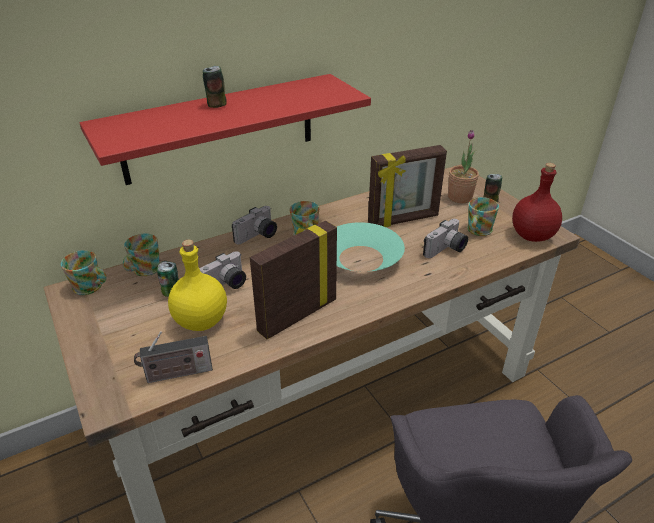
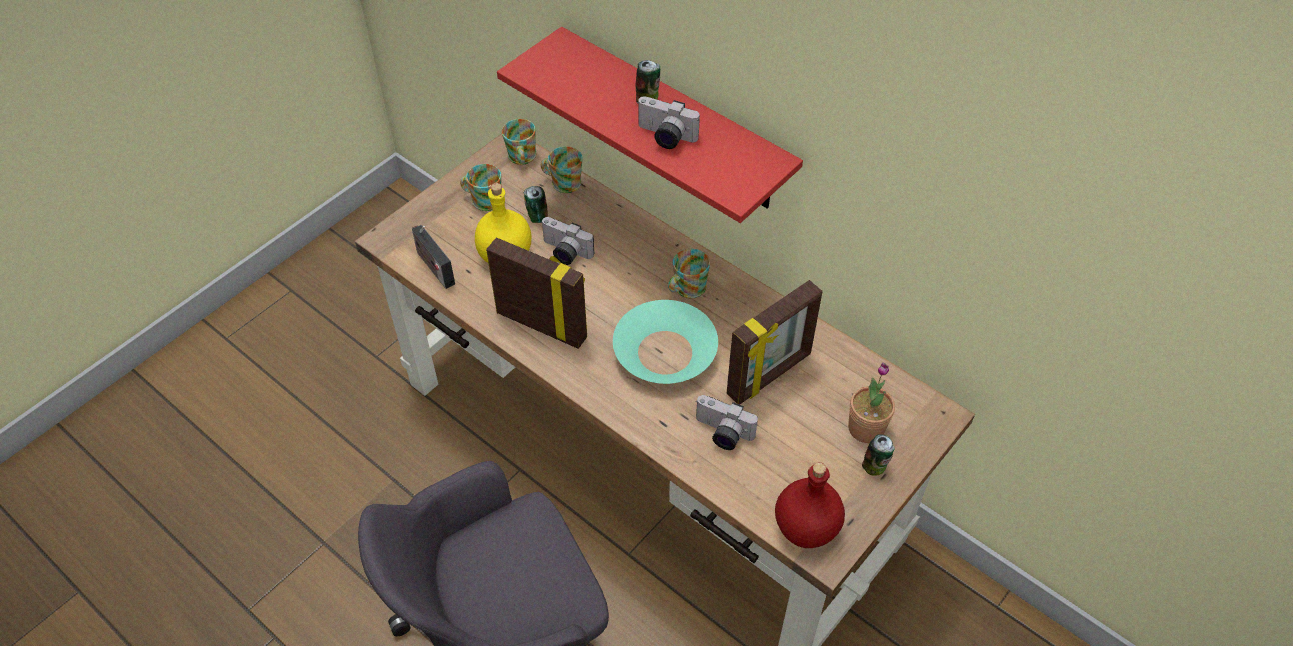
camera: 70 degrees right, 15 degrees up
(258, 236) = (663, 247): camera -> camera (664, 137)
(403, 220) = (770, 375): picture frame -> picture frame turned 90 degrees counterclockwise
(477, 231) = (785, 461): mug -> mug (483, 199)

